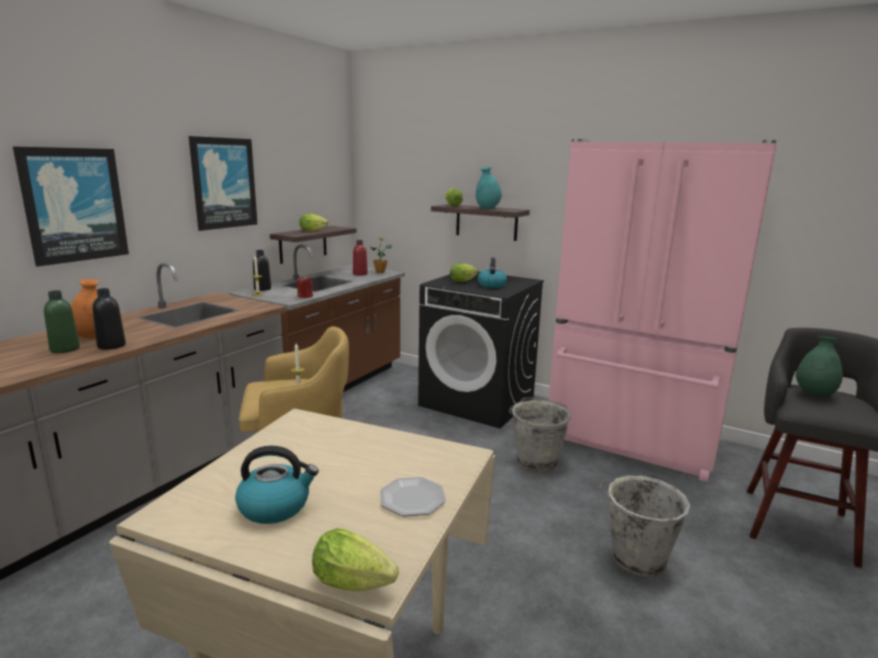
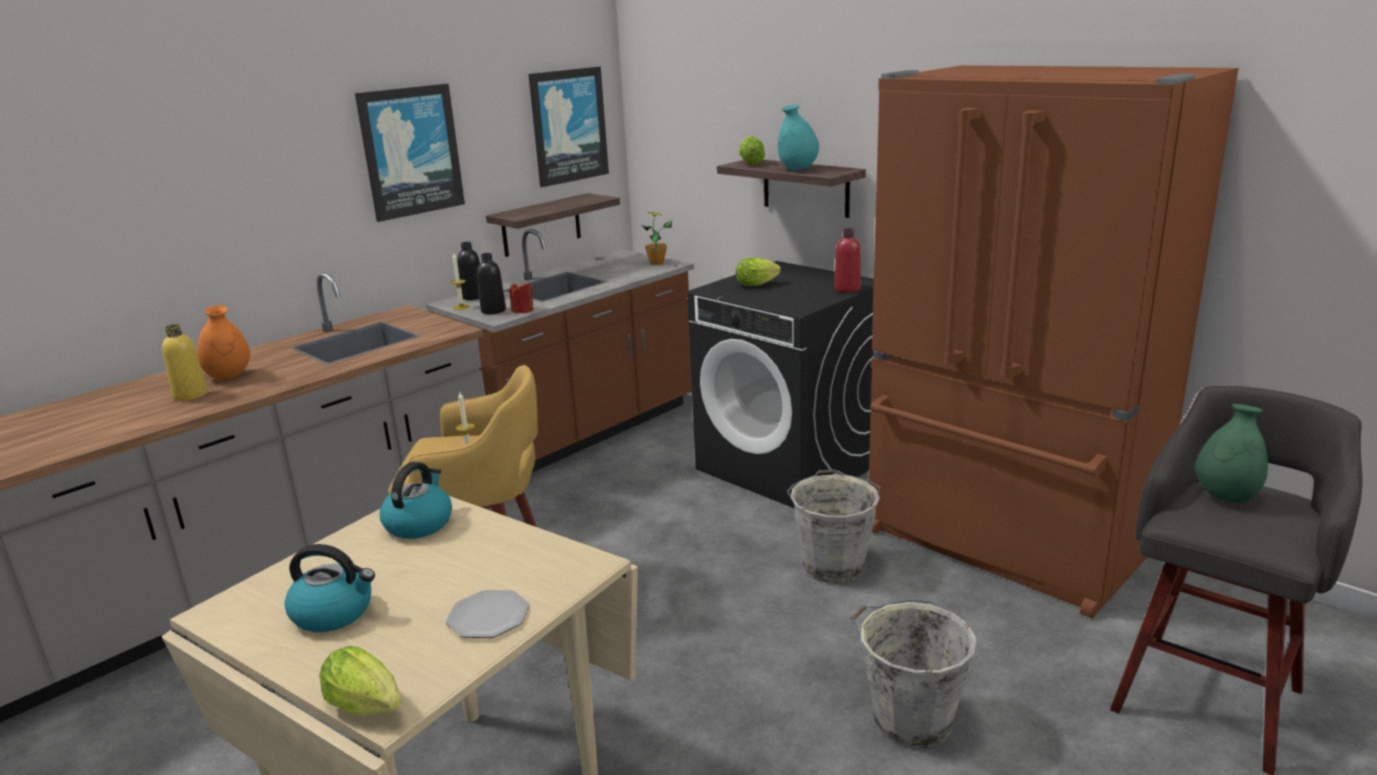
camera: 15 degrees right, 5 degrees up
(65, 349) = (190, 395): green bottle -> yellow bottle
(74, 205) = (207, 205): picture -> picture (568, 126)
(111, 346) = (242, 391): black bottle -> black bottle (493, 310)
(314, 231) = (552, 207): lettuce -> none
(360, 274) = (624, 268): red bottle -> red bottle (847, 289)
(491, 285) = (795, 292): kettle -> kettle (419, 523)
(632, 440) = (1004, 543): pink fridge -> brown fridge

